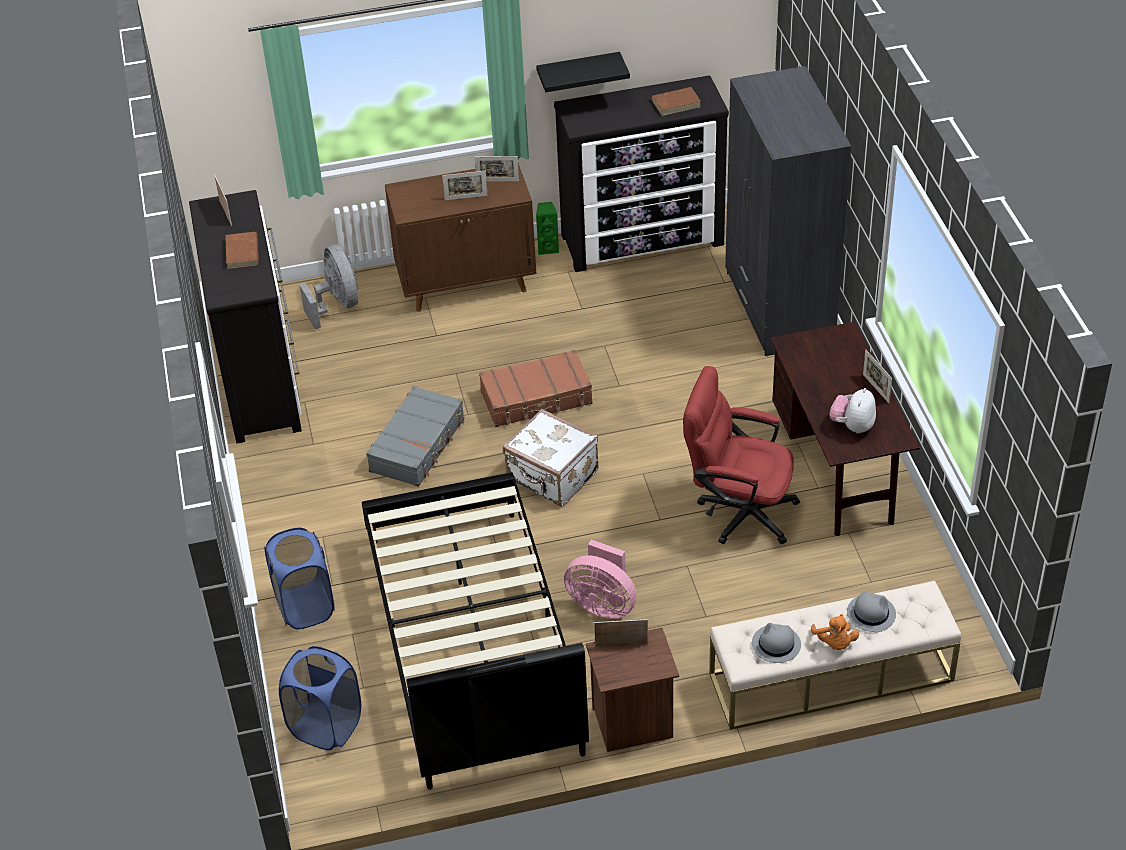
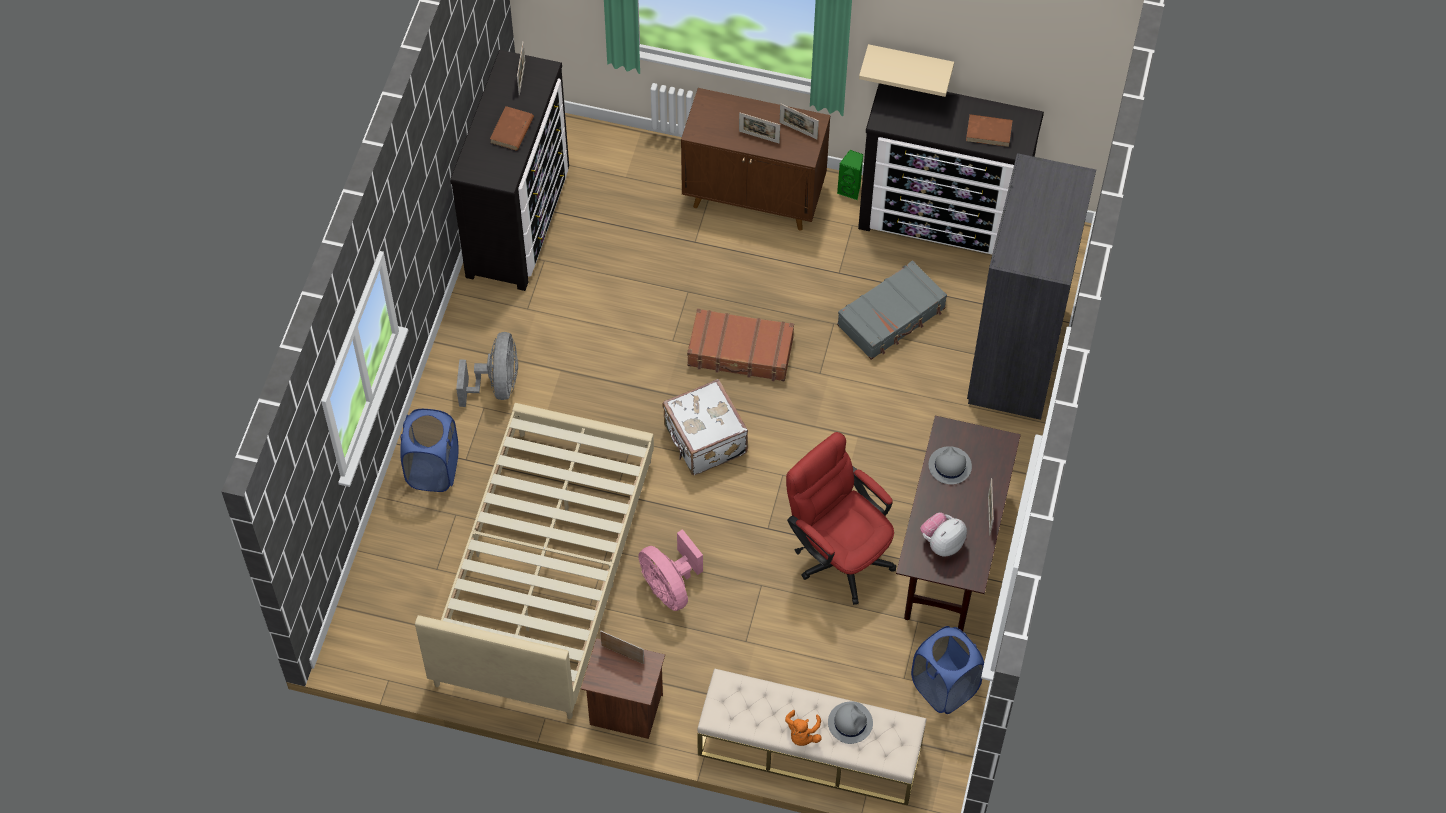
camera: 25 degrees right, 15 degrees up
(325, 726) = (389, 590): blue laundry basket -> blue laundry basket (944, 687)
(337, 305) = (629, 167): grey fan -> grey fan (496, 385)
(418, 445) = (612, 353): grey suitcase -> grey suitcase (892, 317)
(473, 643) = (544, 571): black bed -> beige bed
(578, 71) = (910, 63): black shelf -> beige shelf
(776, 644) = (754, 712): grey hat -> grey hat (949, 466)

